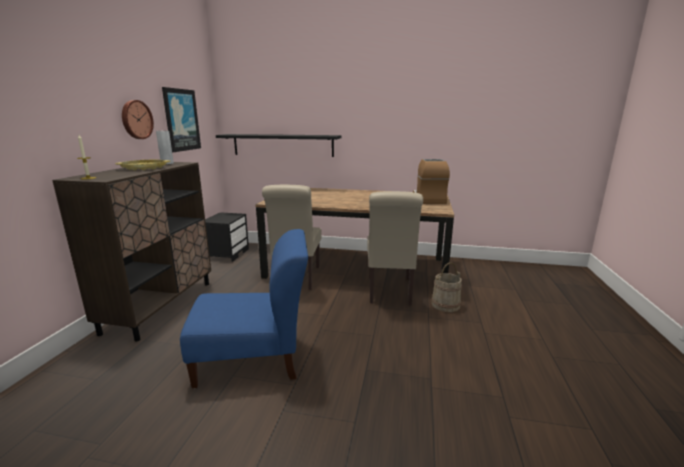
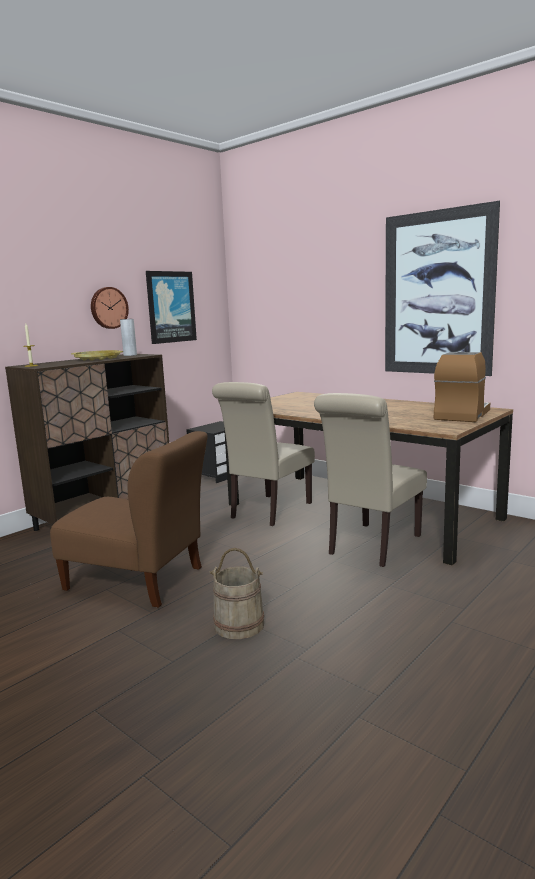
camera: 30 degrees right, 5 degrees down
(254, 359) = (139, 580): blue chair -> brown chair
(282, 145) = (295, 335): black shelf -> none
(395, 119) = (437, 294): none -> picture
(445, 305) = (435, 577): beige bucket -> beige bucket (239, 625)

